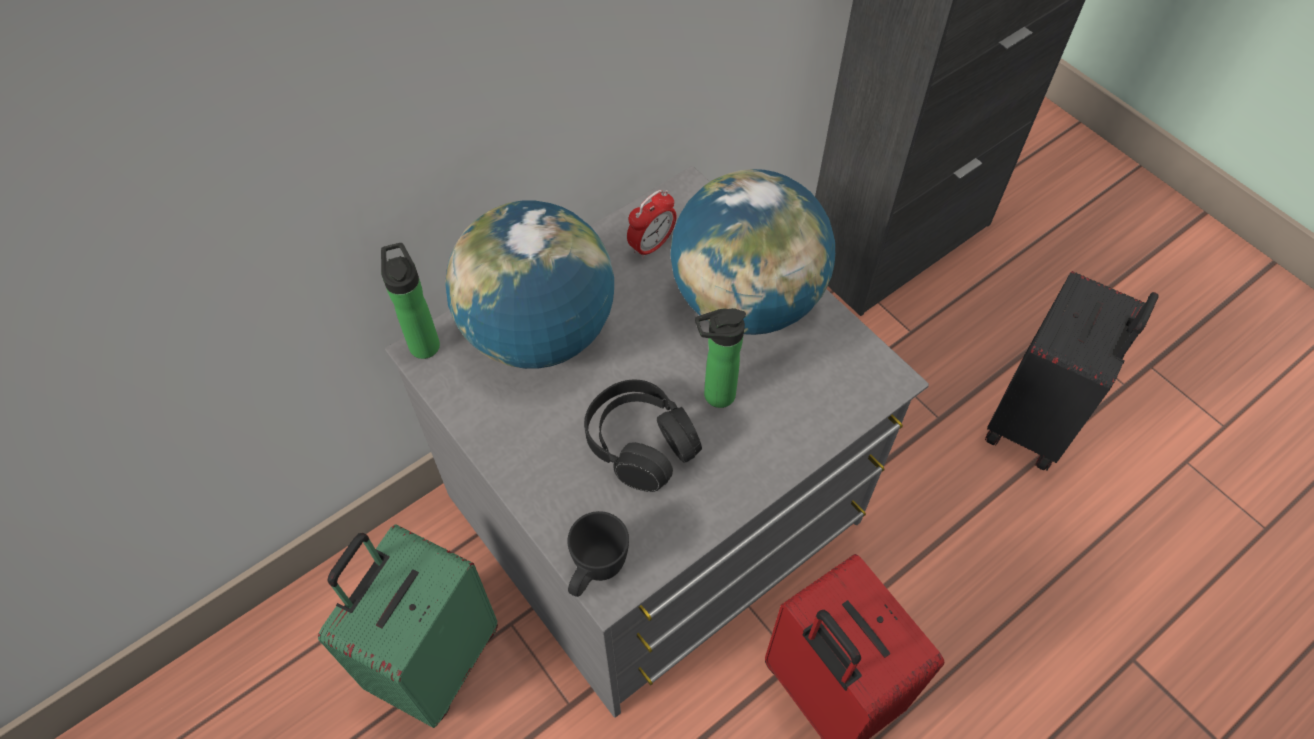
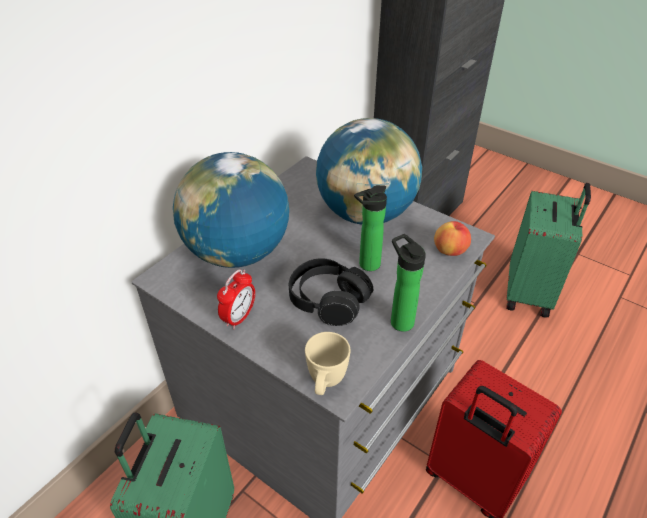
camera: 15 degrees left, 15 degrees down
(423, 342) = (158, 272): bottle -> bottle (399, 320)
(595, 572) = (325, 383): black mug -> beige mug
(651, 245) = (295, 196): alarm clock -> alarm clock (239, 317)
(847, 398) = (450, 251): none -> apple
(1035, 421) = (530, 293): black suitcase -> green suitcase

